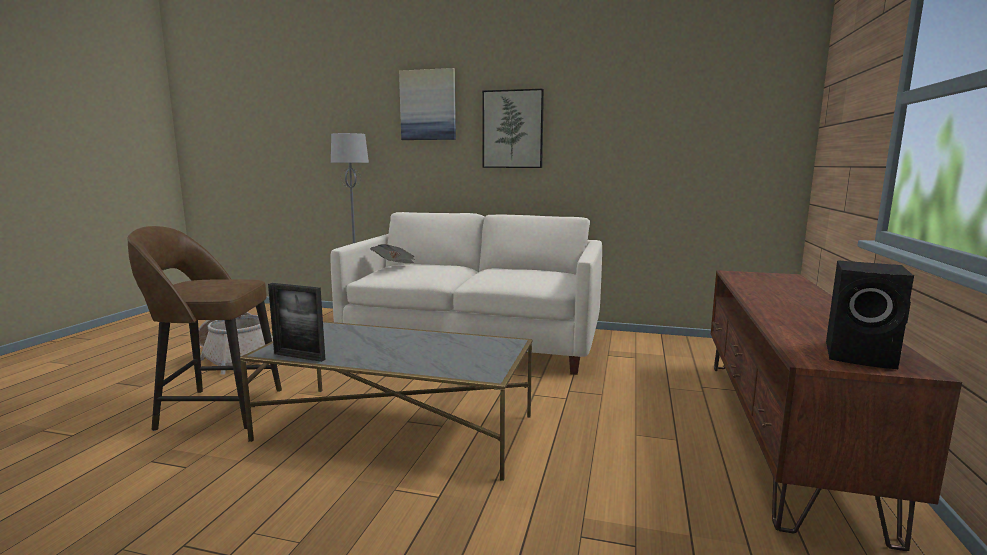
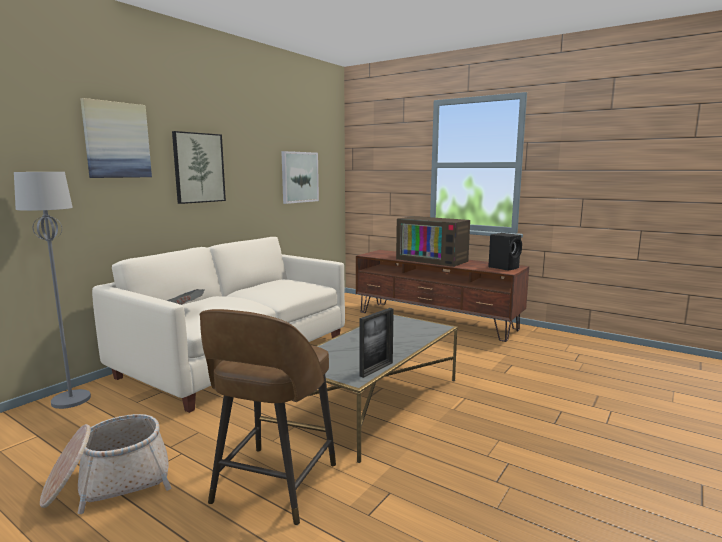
camera: 70 degrees left, 0 degrees up
(686, 140) = (299, 177): none -> picture
(792, 304) = (433, 260): none -> television

